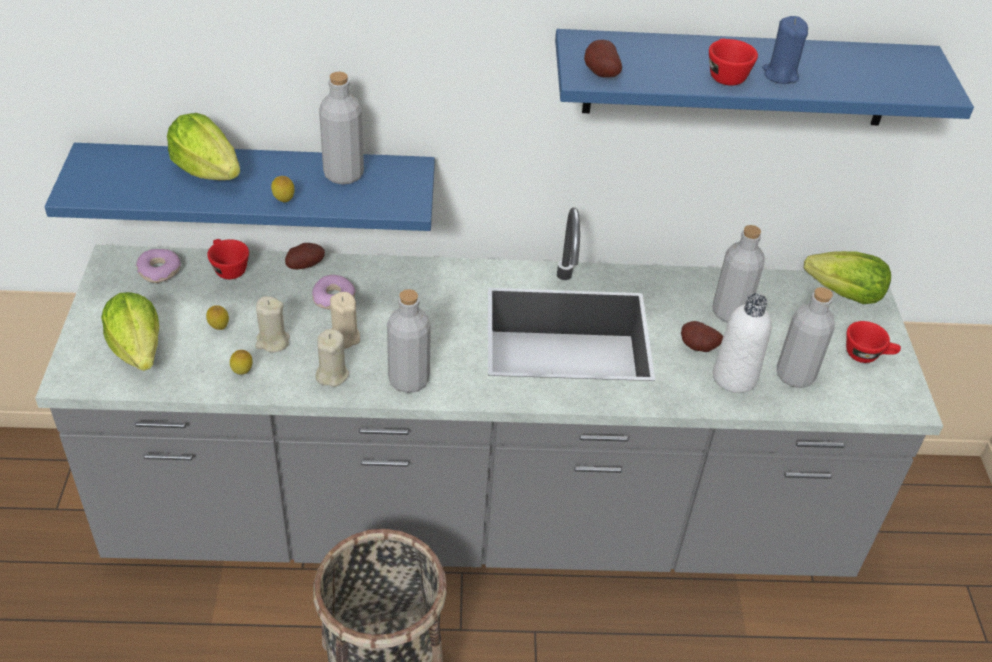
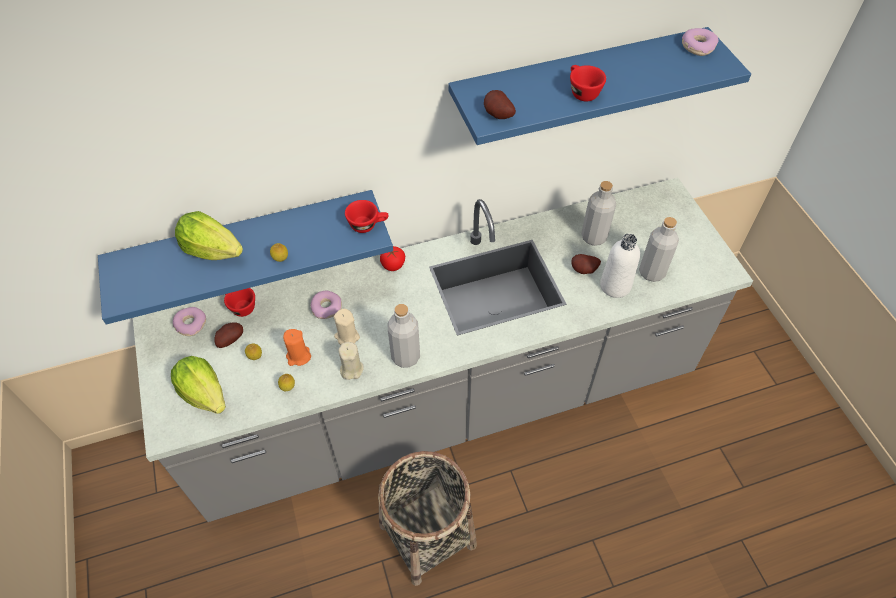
camera: 15 degrees left, 10 degrees up
(272, 342) = (298, 356): beige candle -> orange candle
(305, 265) = (295, 287): potato -> potato (230, 339)
(343, 174) = (314, 224): grey bottle -> none
(442, 274) = (393, 265): none -> tomato
(780, 74) = (618, 81): blue candle -> none
(845, 294) = (660, 201): lettuce -> none
(867, 355) = (690, 242): red cup -> red cup (368, 225)
(912, 63) = (697, 47): none -> donut

